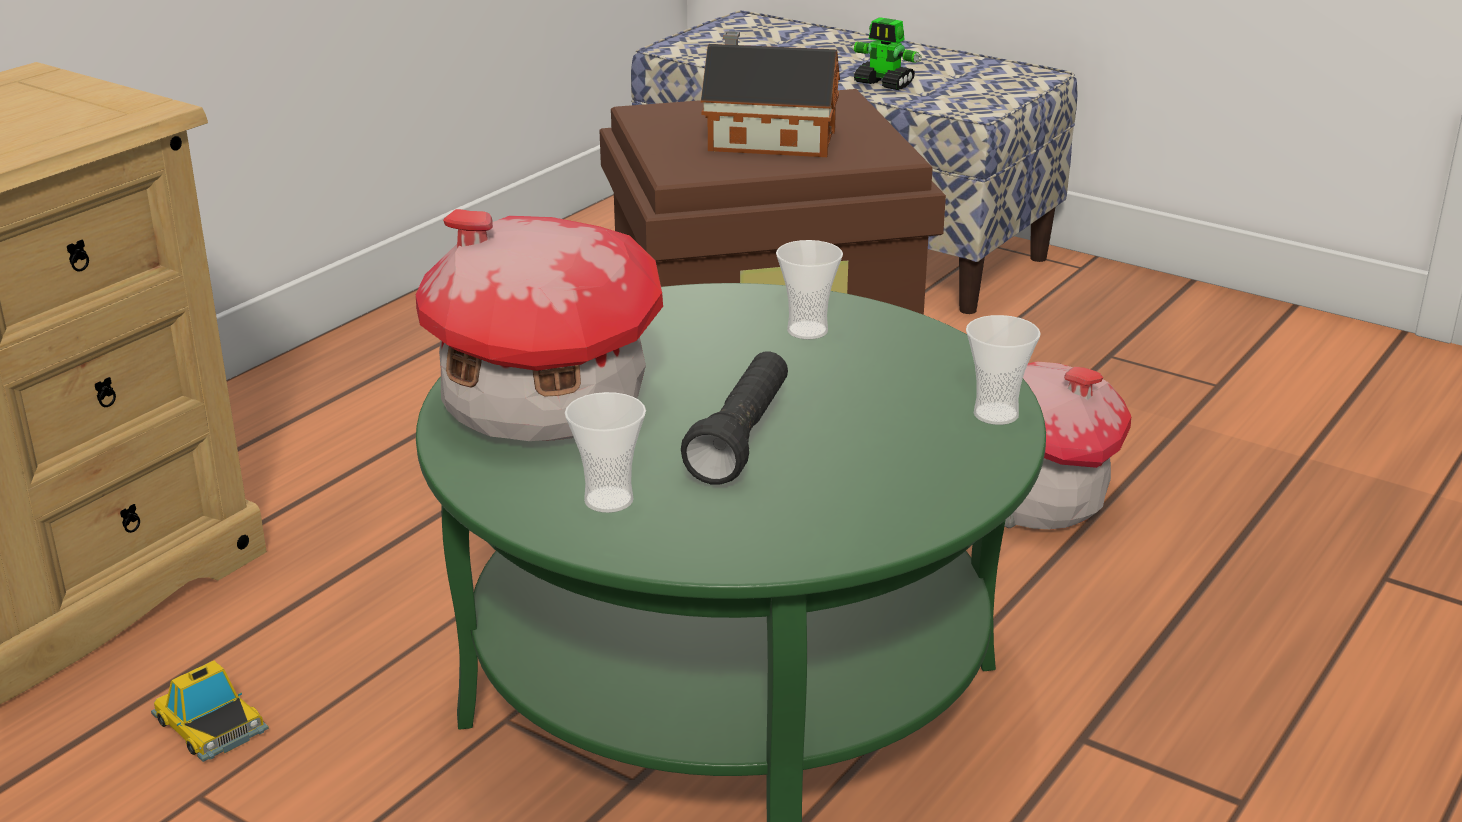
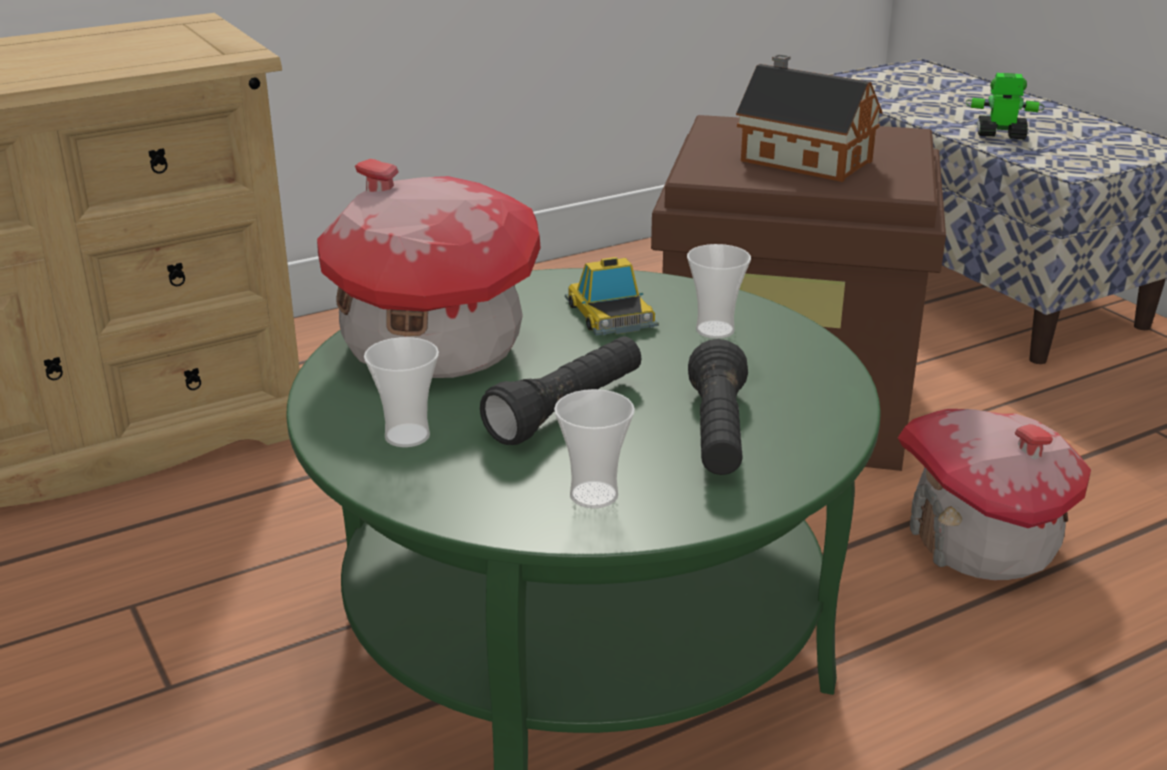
camera: 25 degrees right, 0 degrees up
(210, 723) = (180, 552): toy car -> toy car (610, 314)
(884, 84) = (1000, 135): toy robot -> toy robot turned 135 degrees clockwise
(901, 428) = (718, 434): none -> black flashlight
(996, 414) = (820, 441): cup -> cup (594, 495)

